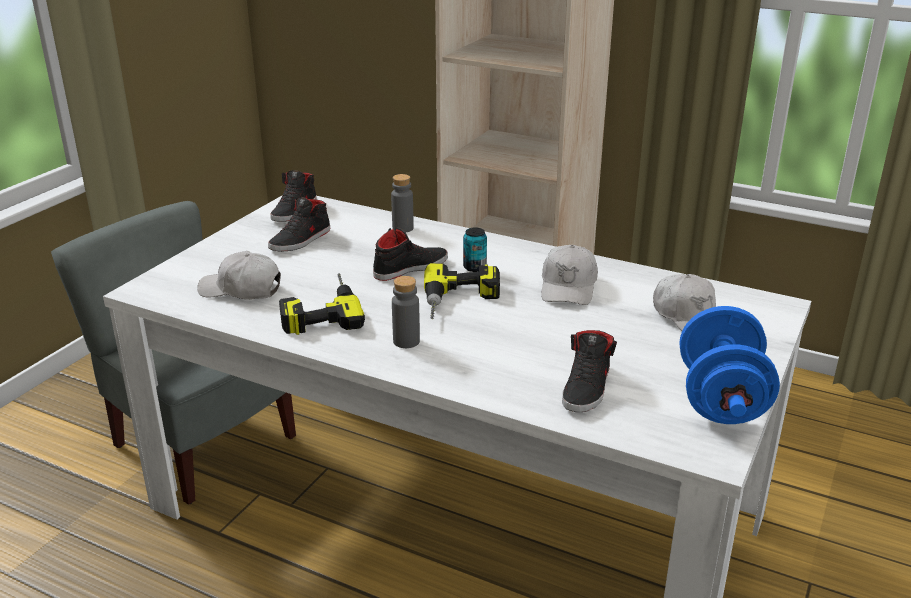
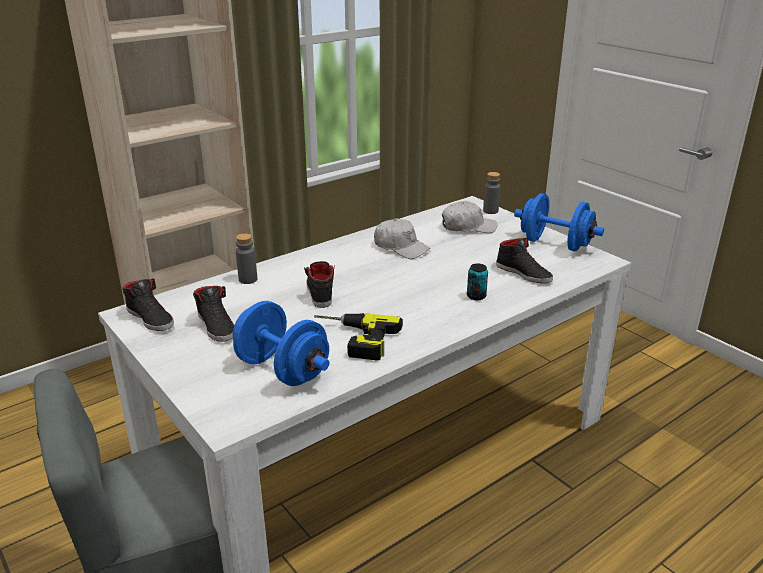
camera: 65 degrees left, 0 degrees up
(241, 290) = (282, 370): white cap -> blue dumbbell
(406, 341) = (428, 315): grey bottle -> grey bottle (490, 211)
(461, 301) = (388, 284): power drill -> none
(474, 267) = (343, 269): can -> can (476, 296)

